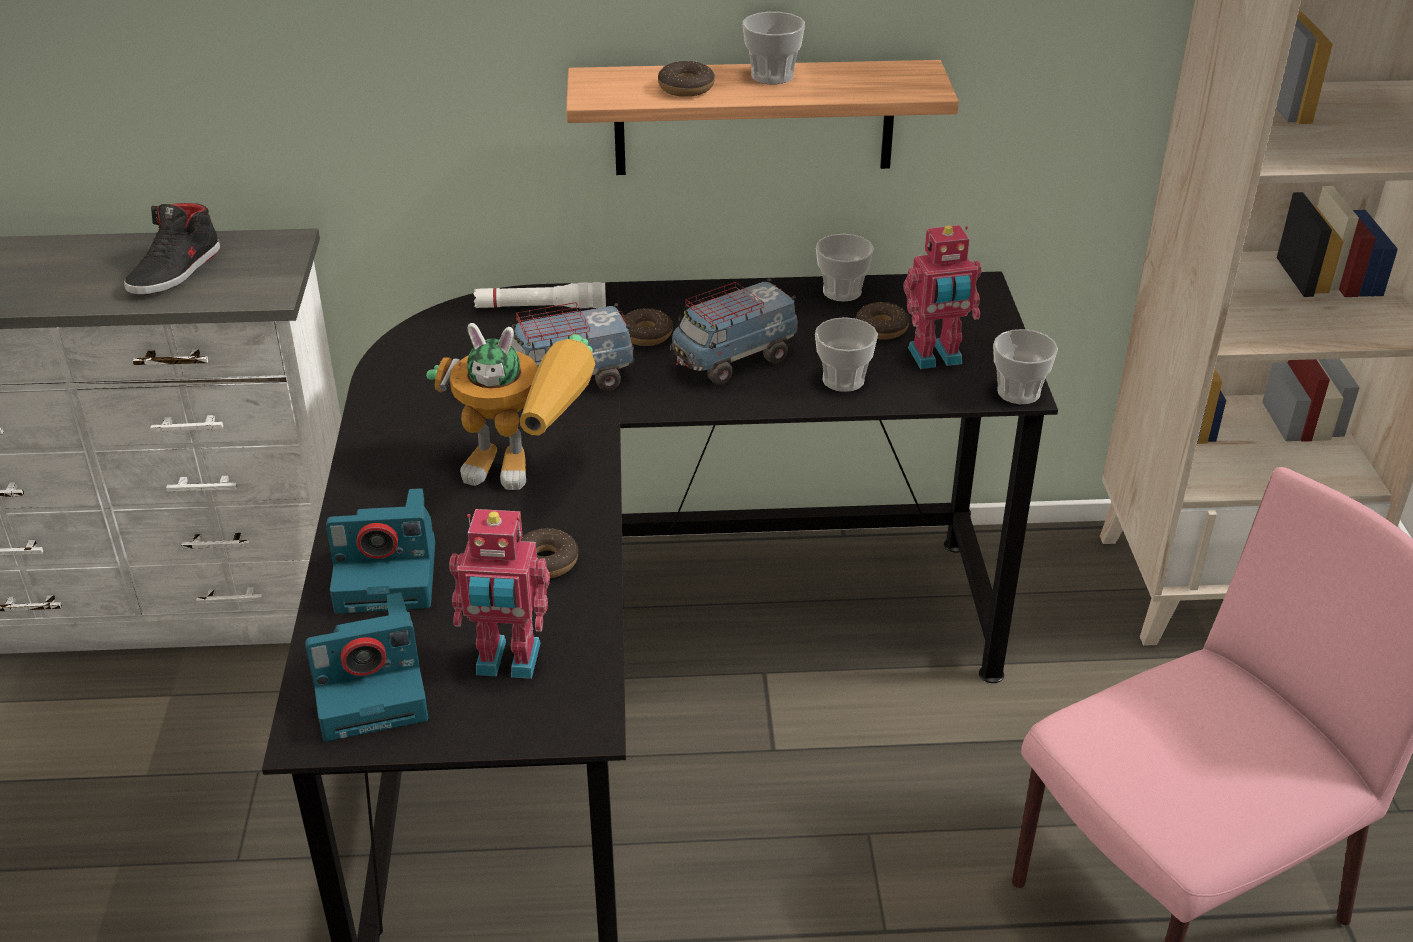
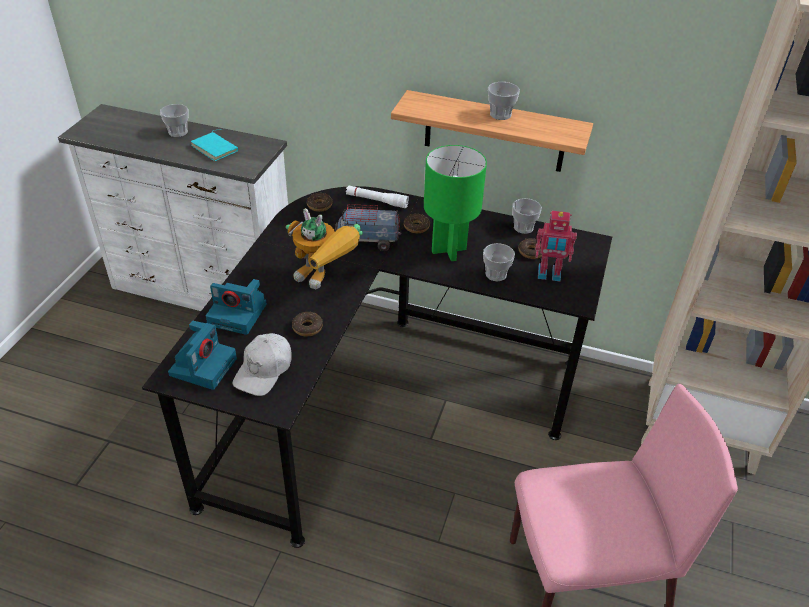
camera: 20 degrees right, 5 degrees up
(176, 271) = (216, 148): black shoe -> turquoise book
(373, 690) = (203, 365): camera -> camera turned 75 degrees counterclockwise
(507, 662) = (264, 370): toy robot -> white cap
(686, 88) = (454, 112): donut -> donut (319, 205)
(733, 360) = (449, 250): toy truck -> green table lamp
(1018, 392) = (579, 304): cup -> cup (178, 132)

